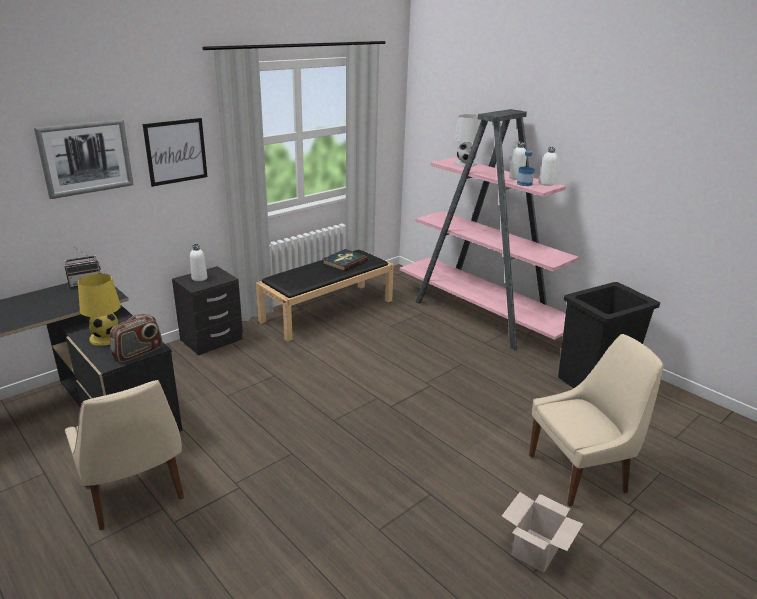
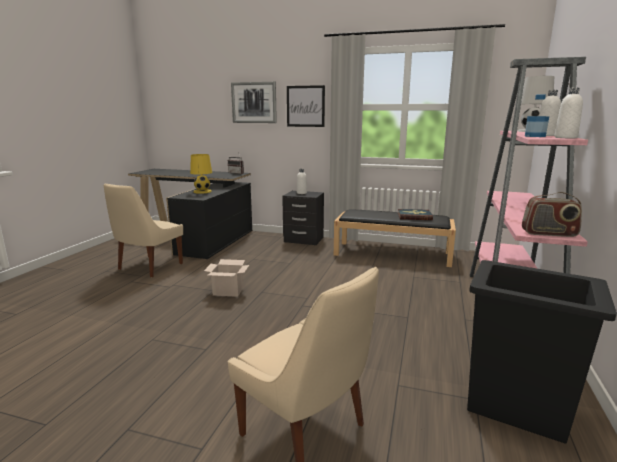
camera: 60 degrees right, 10 degrees down
(138, 352) = (193, 197): radio -> radio (549, 233)
(536, 551) = (157, 425): cardboard box -> cardboard box (227, 291)

